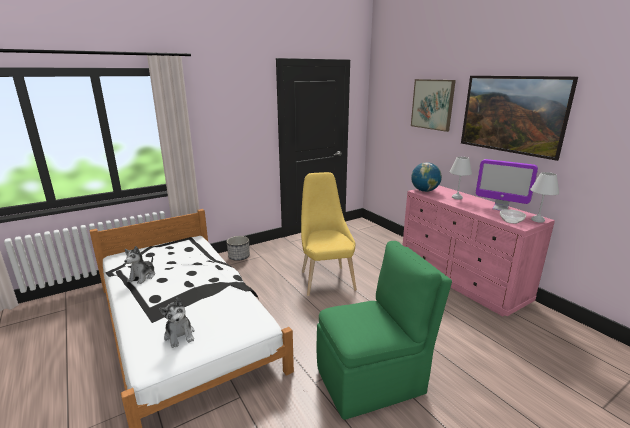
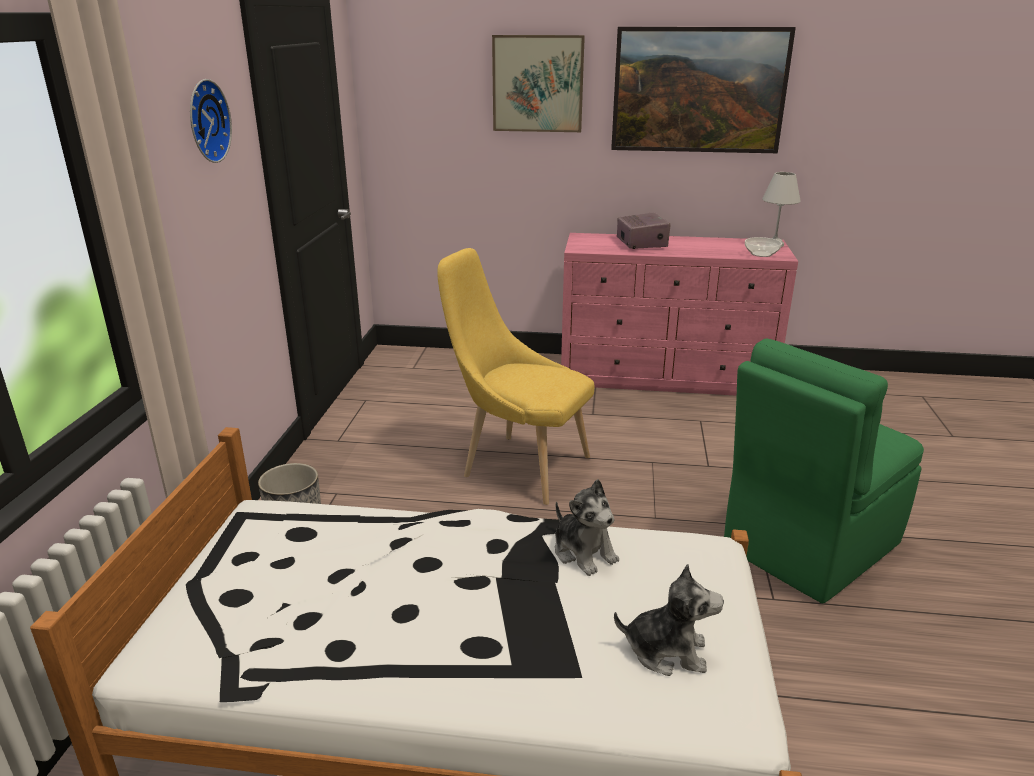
camera: 50 degrees left, 5 degrees up
(142, 276) = (346, 638): plush toy -> plush toy (584, 552)
(238, 105) = (205, 121): none -> wall clock
(372, 380) = (807, 546): green chair -> green chair turned 150 degrees counterclockwise
(424, 191) = (584, 246): globe -> none
(457, 197) = (641, 243): white table lamp -> radio
(500, 208) = (714, 242): monitor -> none

